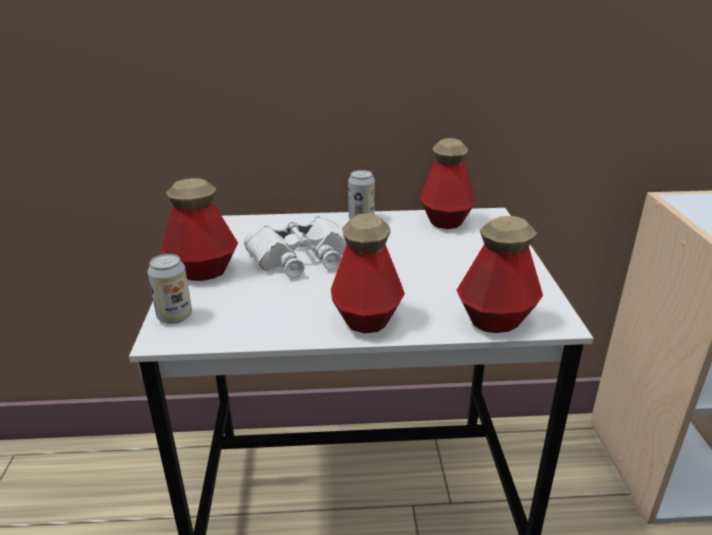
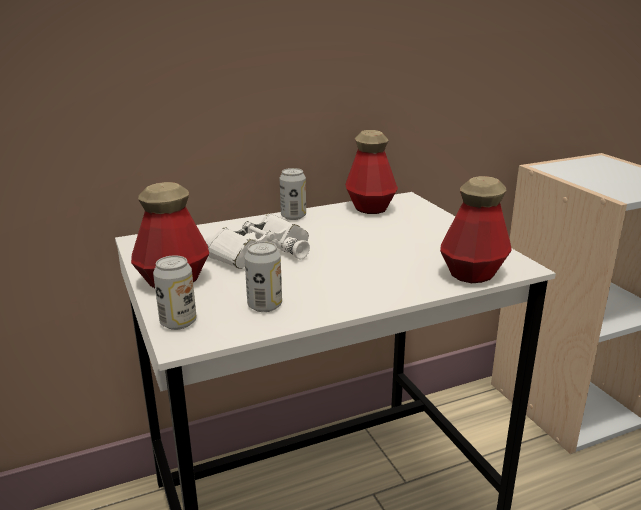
camera: 20 degrees left, 5 degrees down
(261, 315) = (265, 306): none -> can
(367, 318) = (365, 291): bottle -> none

